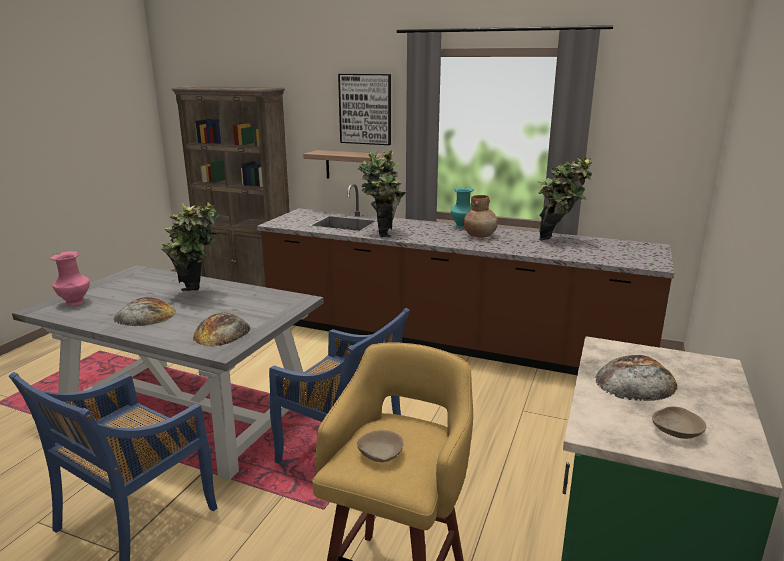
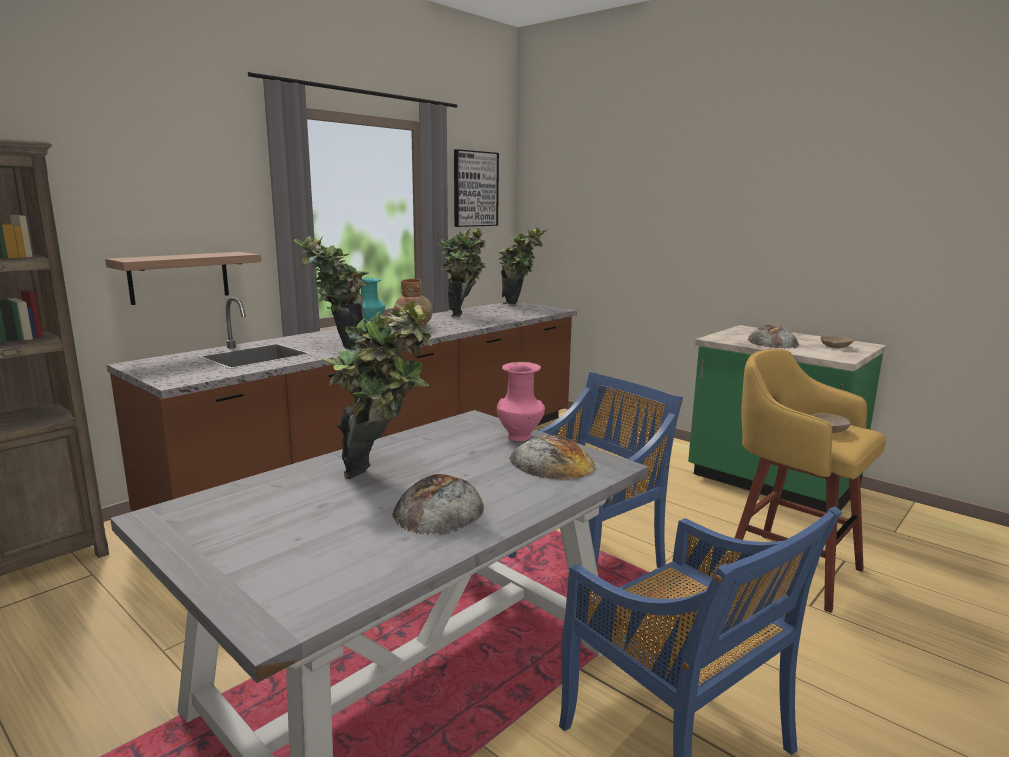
camera: 70 degrees left, 5 degrees down
(75, 303) = (289, 578): pink vase -> pink vase (520, 437)
(365, 109) = (192, 186): picture -> picture (475, 189)
(647, 250) = (520, 305): none -> potted plant

